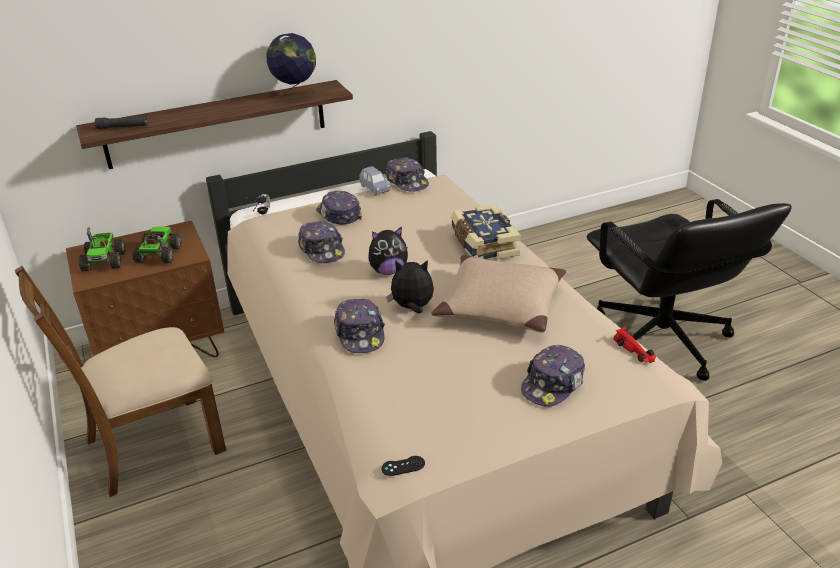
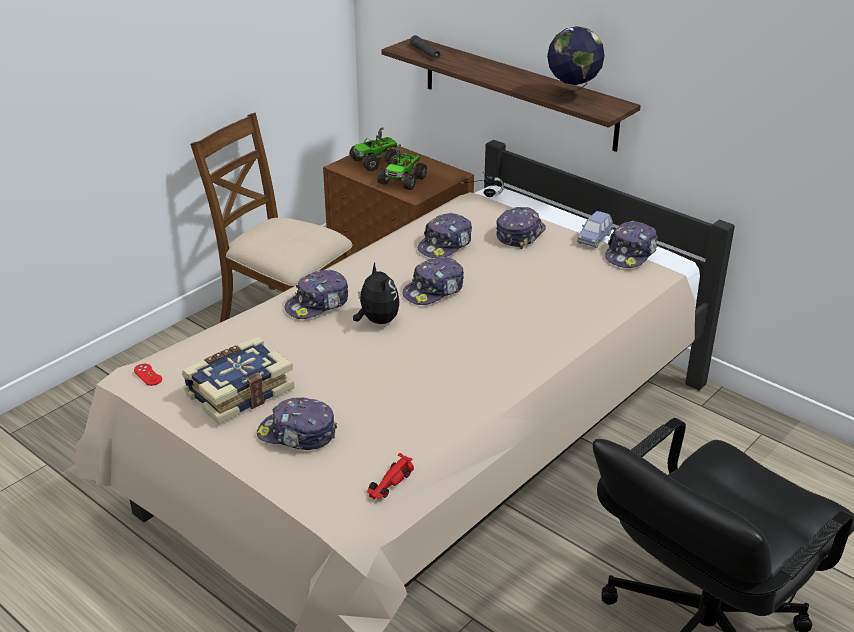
camera: 65 degrees right, 0 degrees up
(158, 255) = (403, 180): toy truck -> toy truck turned 135 degrees clockwise
(388, 270) = (434, 290): plush toy -> cap
(403, 466) = (148, 375): black game controller -> red game controller
(483, 245) = (532, 335): book -> book (238, 392)
(500, 306) = (415, 373): beige pillow -> none

